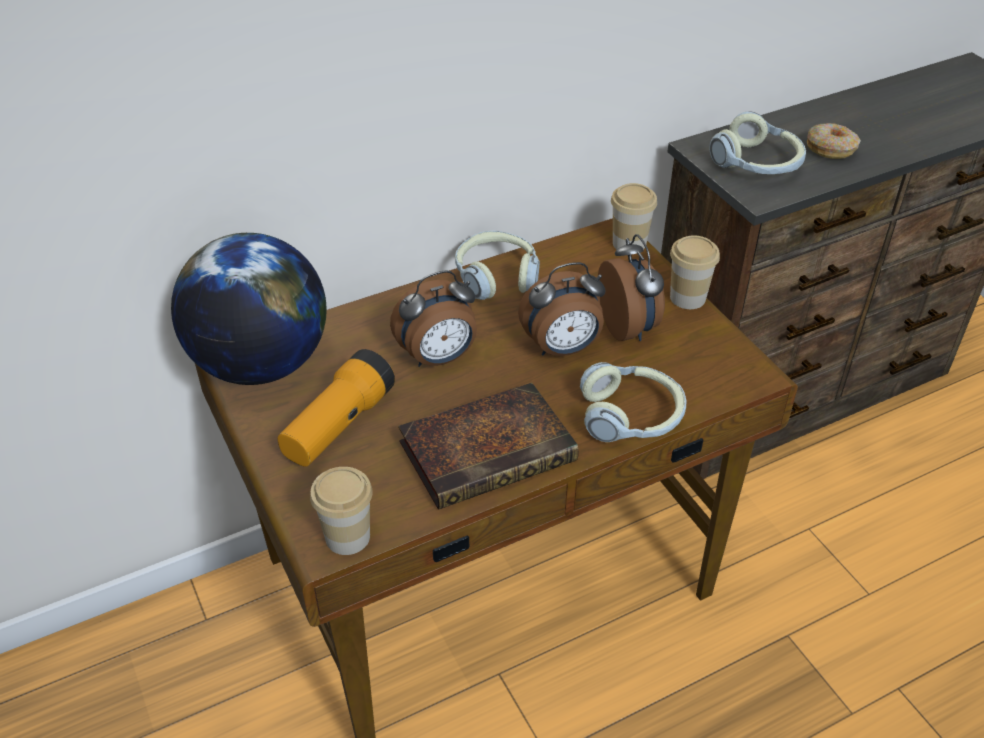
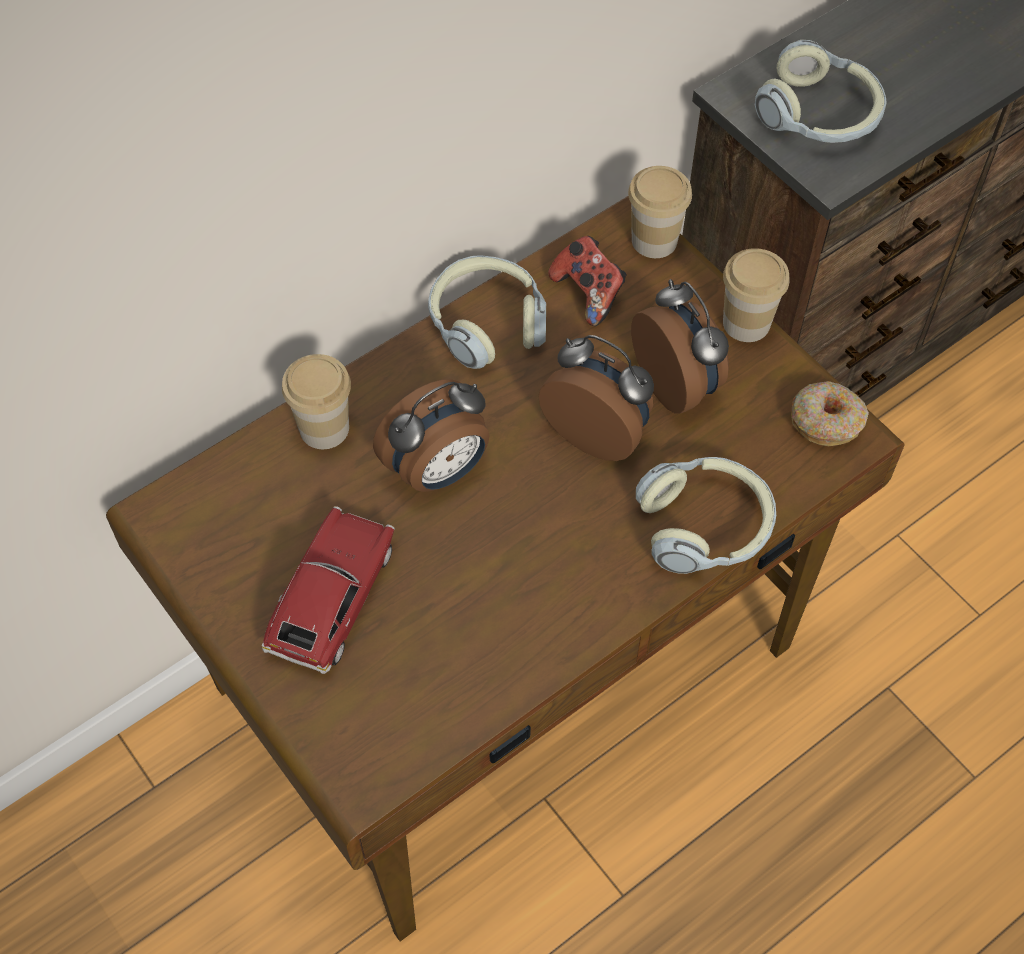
camera: 10 degrees left, 15 degrees up
(261, 364) = (203, 516): globe -> none
(338, 425) = (332, 599): flashlight -> toy car
(347, 537) = (386, 764): cup -> cup (324, 428)
(490, 450) = (537, 605): book -> none
(562, 349) = (598, 431): alarm clock -> alarm clock turned 120 degrees counterclockwise
(574, 268) = (588, 293): none -> game controller
(831, 148) = (914, 73): donut -> donut (826, 421)

